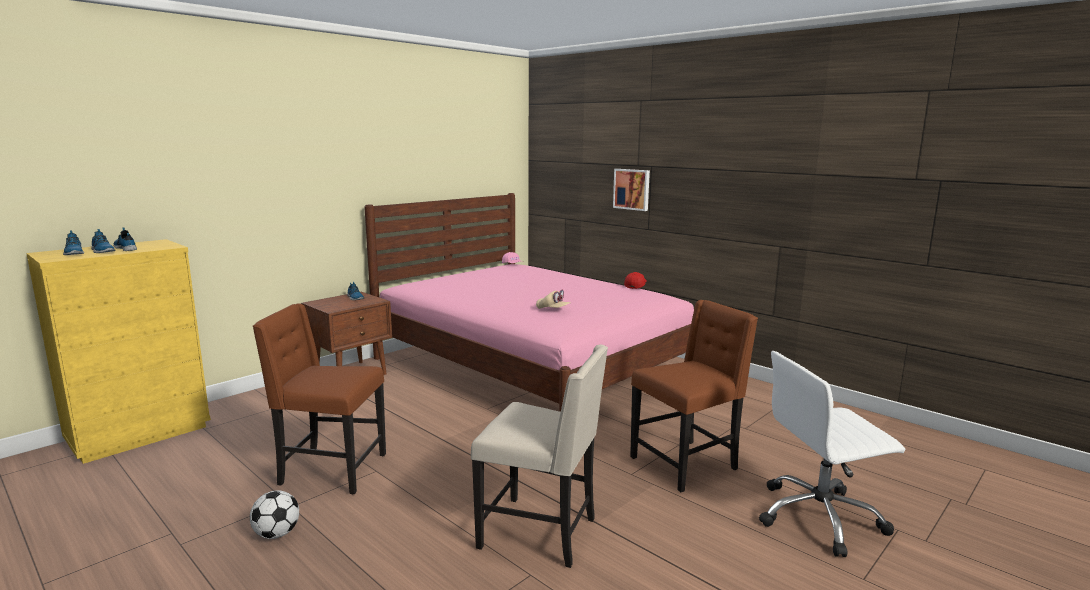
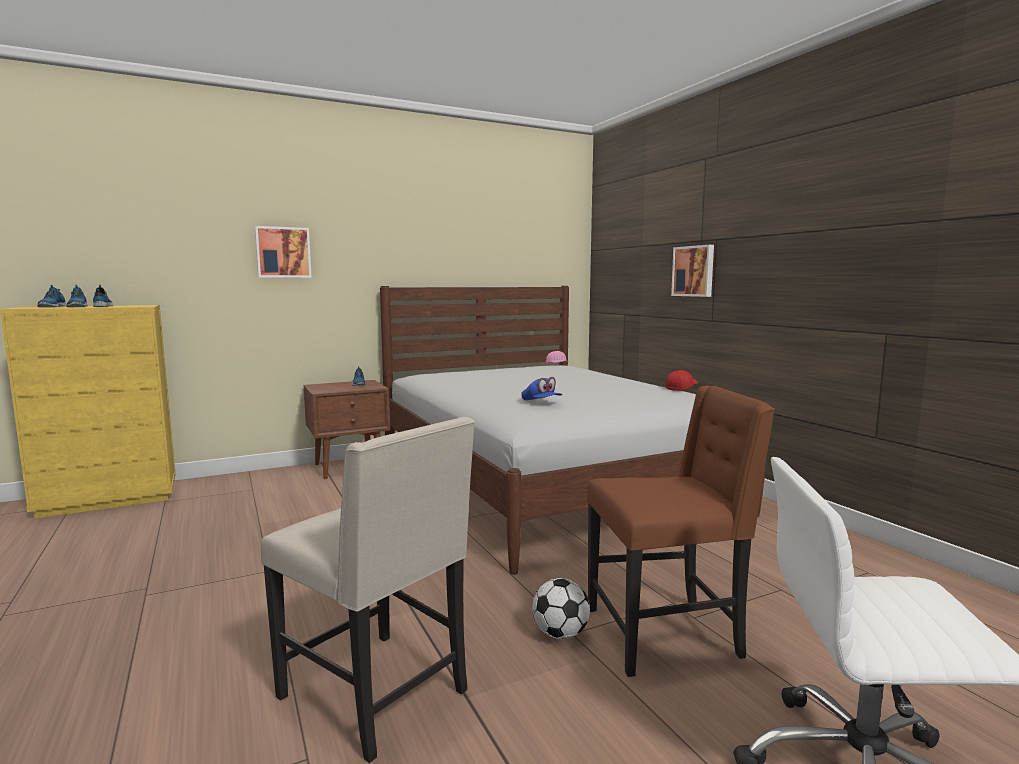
camera: 20 degrees right, 5 degrees down
(277, 179) = (283, 252): none -> picture
(277, 534) = (95, 624): football -> football (560, 634)
(330, 470) = (225, 562): brown chair -> none
(532, 367) = (546, 481): pink bed -> white bed
(553, 310) = (541, 402): beige cap -> blue cap

